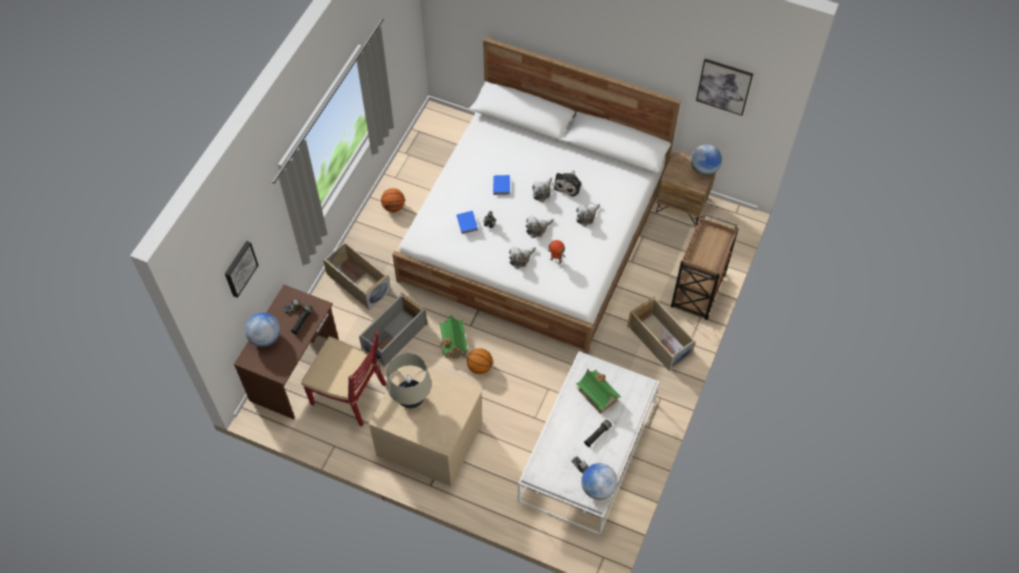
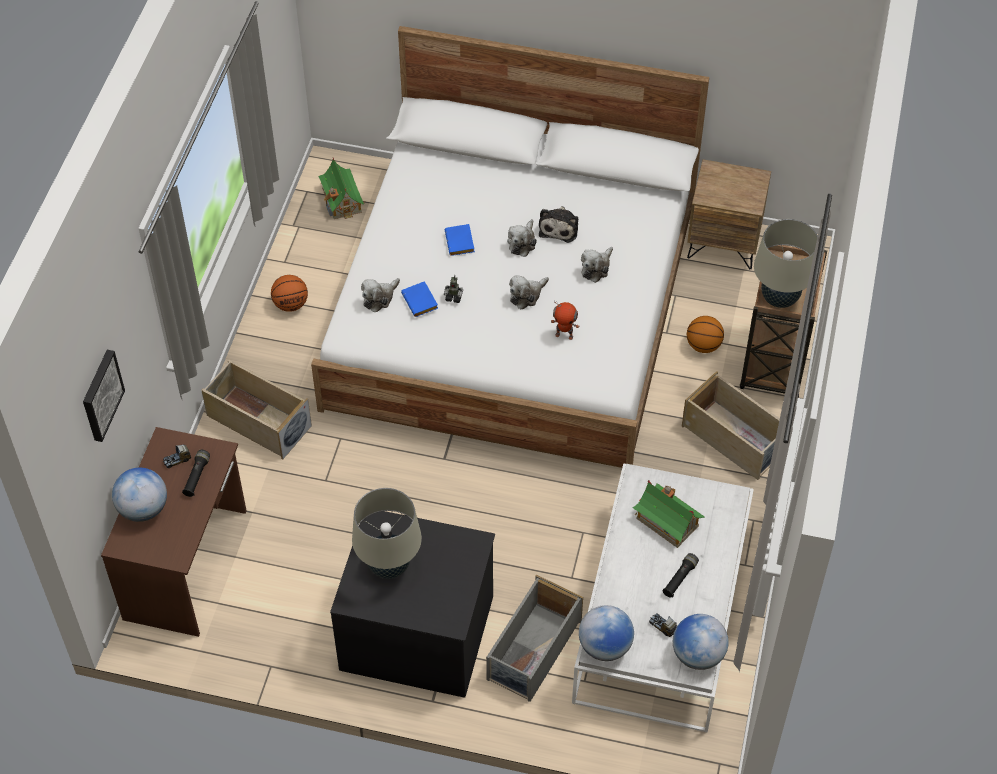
camera: 10 degrees left, 5 degrees down
(349, 394) = (278, 586): red chair -> none
(394, 337) = (330, 493): grey storage box -> grey storage box (533, 651)
(430, 437) = (418, 630): beige dresser -> black dresser
(454, 343) = (424, 487): toy house -> toy house (342, 200)
(480, 367) = (472, 517): basketball -> basketball (703, 346)
(521, 259) = (511, 341): plush toy -> plush toy (380, 298)
(700, 257) = (779, 298): none -> beige table lamp
(704, 169) = (753, 180): globe -> globe (605, 646)
(724, 86) = (774, 44): picture -> none

